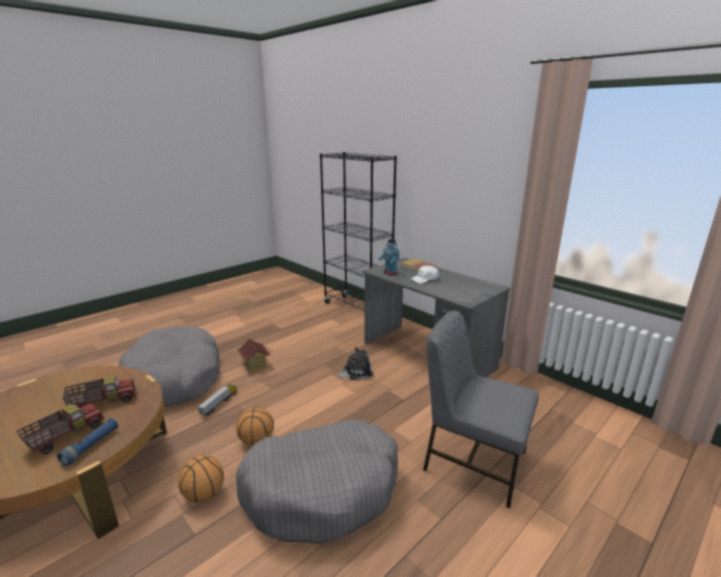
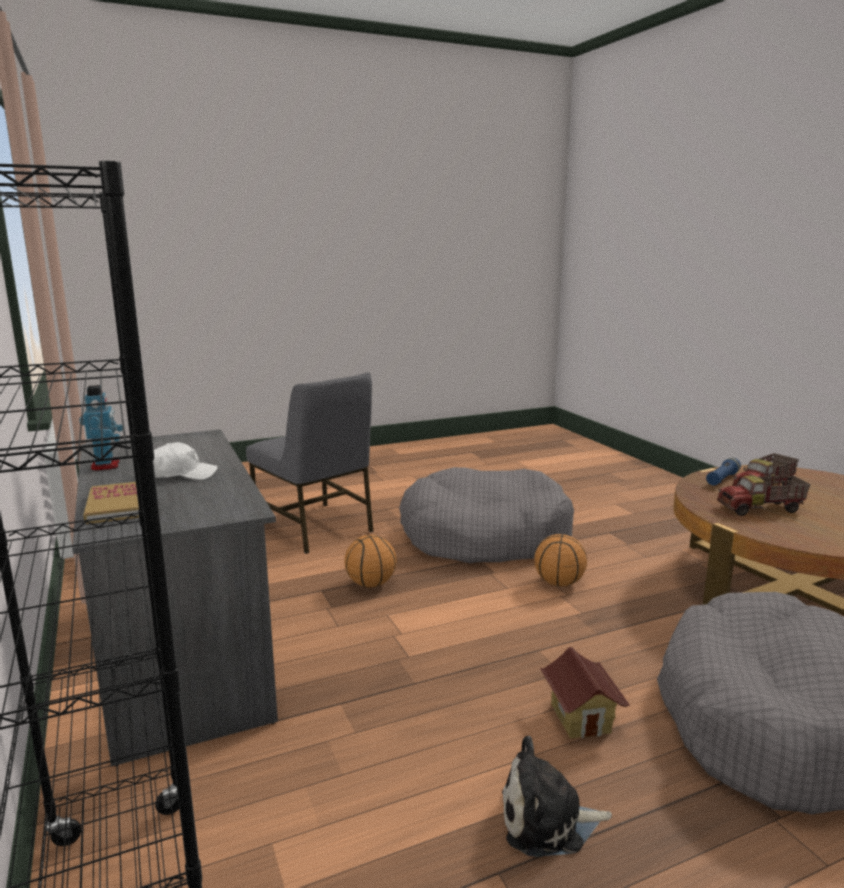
camera: 160 degrees left, 5 degrees down
(204, 494) = (611, 552): basketball -> basketball (370, 584)
(219, 404) = (634, 642): toy truck -> none
(356, 372) = (359, 650): plush toy -> plush toy (547, 821)
(390, 273) = (221, 498): toy robot -> toy robot (106, 465)

